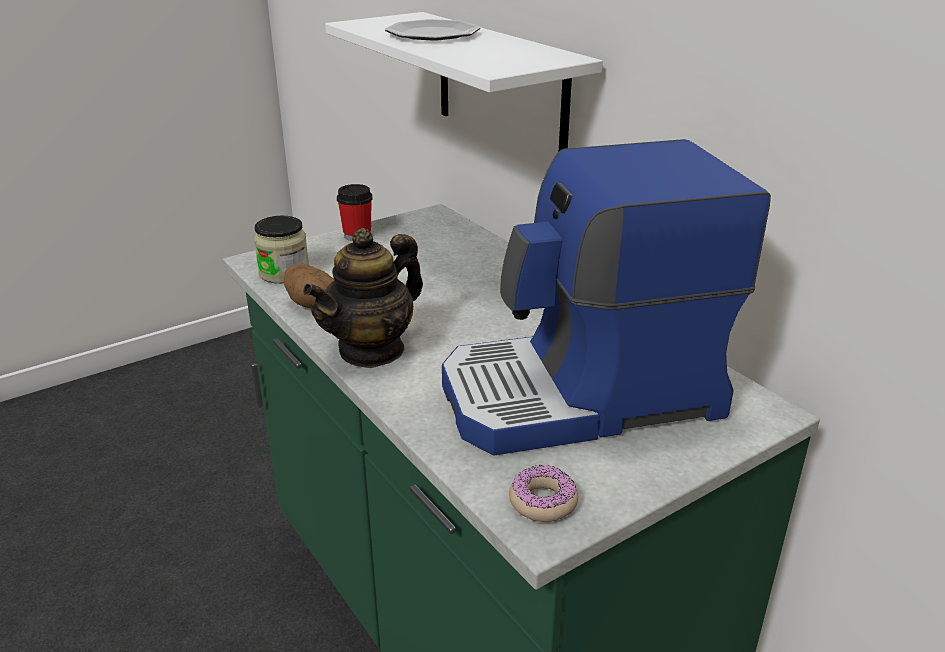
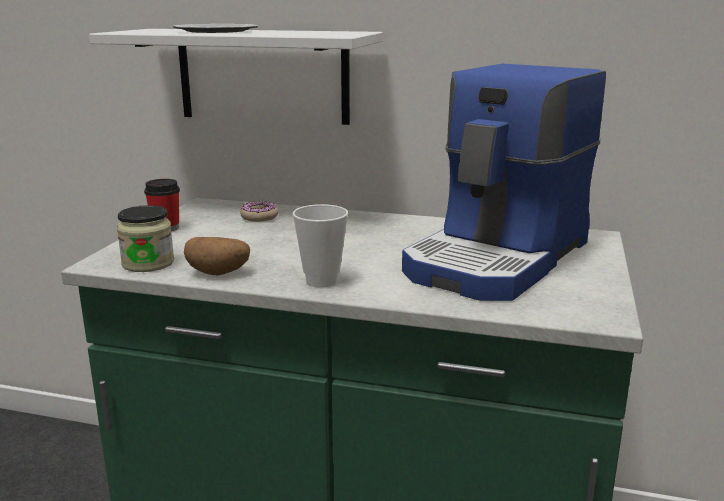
camera: 40 degrees left, 10 degrees down
(372, 350) = (321, 281): teapot -> cup
(543, 502) = (581, 308): donut -> donut (259, 217)

